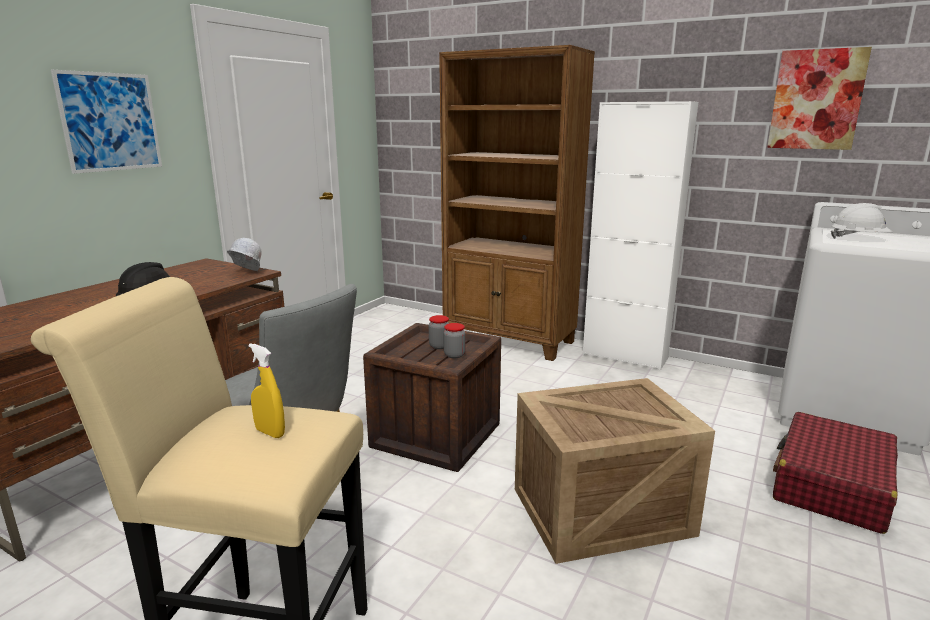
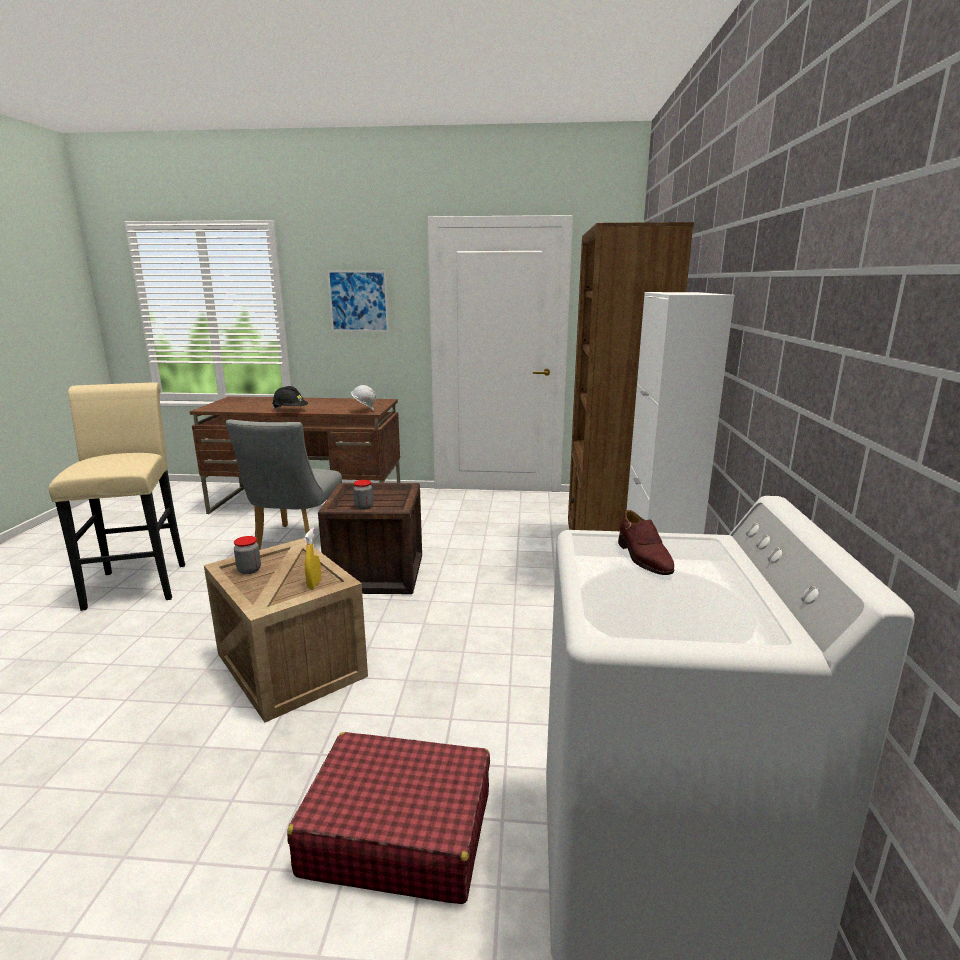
camera: 65 degrees right, 0 degrees up
(270, 432) = (111, 462): yellow spray bottle -> yellow spray bottle (314, 584)
(439, 346) = (380, 500): jar -> jar (249, 570)
(816, 100) = (817, 298): picture -> none
(859, 239) = (643, 558): white hard hat -> brown shoe

